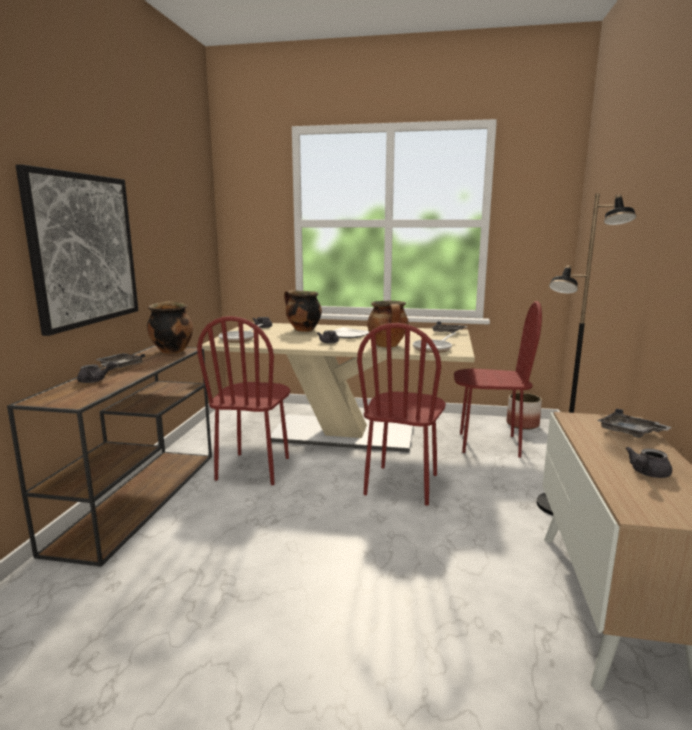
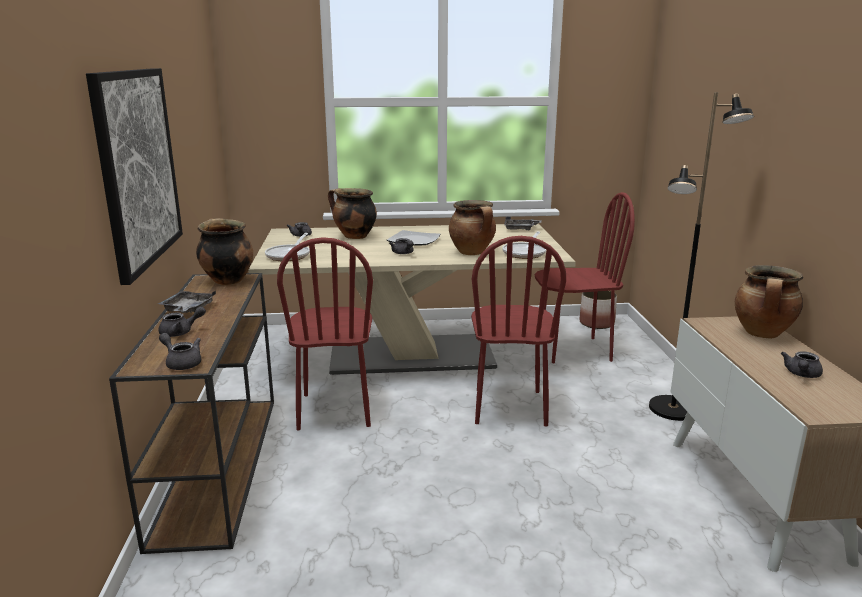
camera: 15 degrees left, 5 degrees up
(69, 400) = (181, 363): none -> grey teapot
(630, 432) = (763, 334): grey tray -> cooking pot

